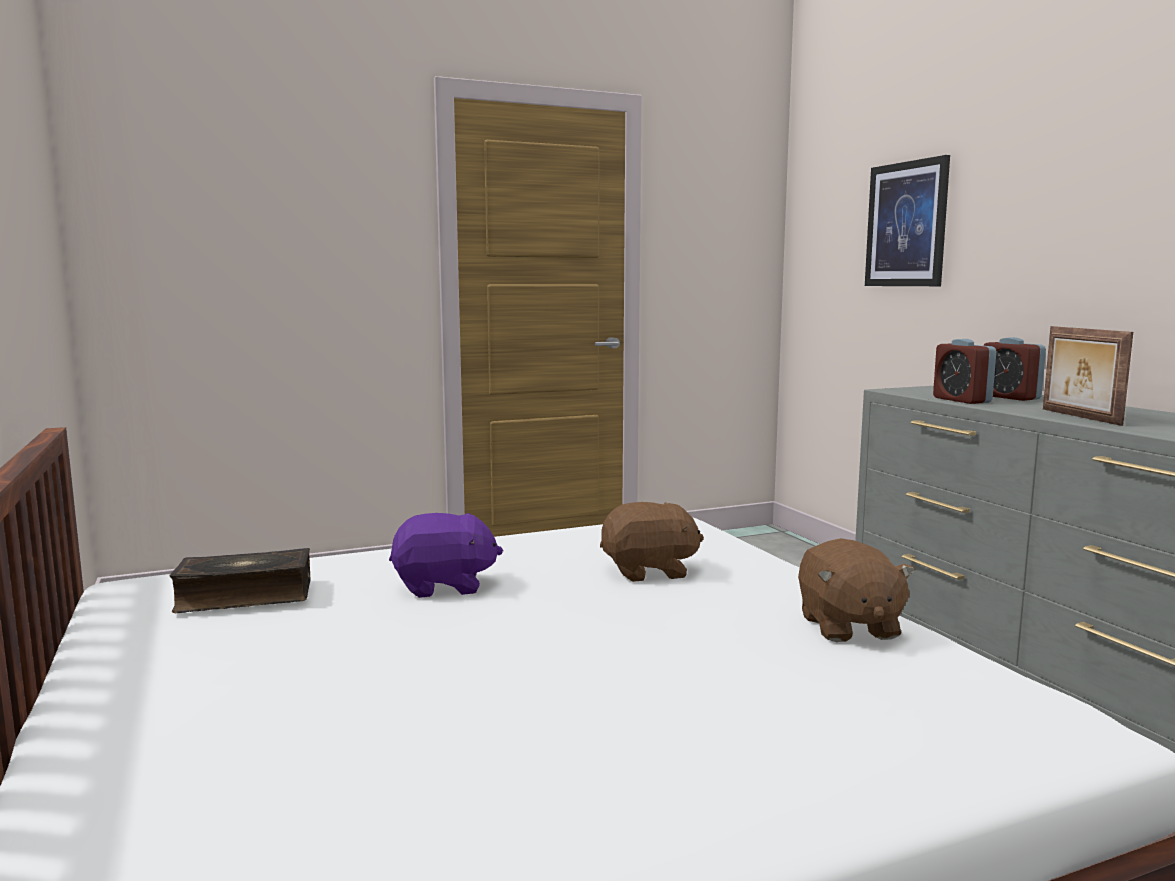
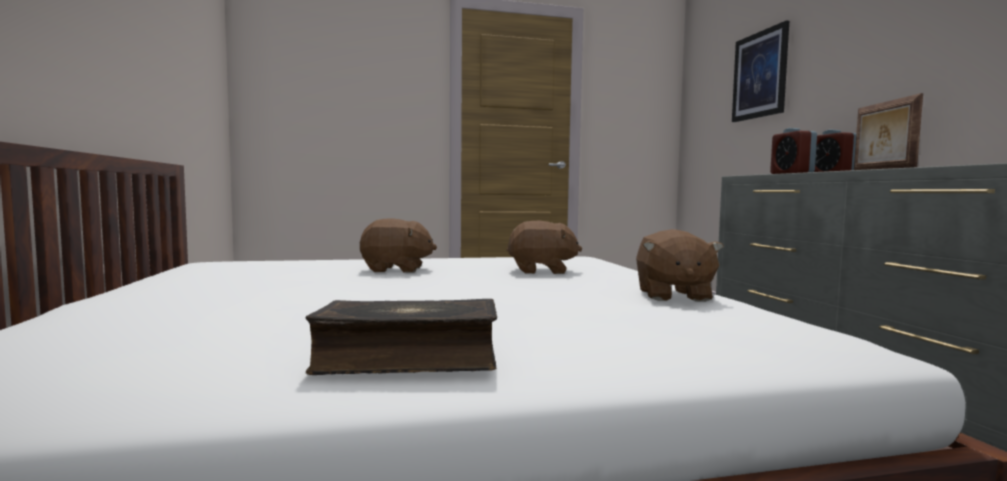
camera: 10 degrees right, 5 degrees down
(244, 596) = (266, 267): book -> book (408, 358)
(444, 586) = (396, 269): purple plush toy -> brown plush toy

